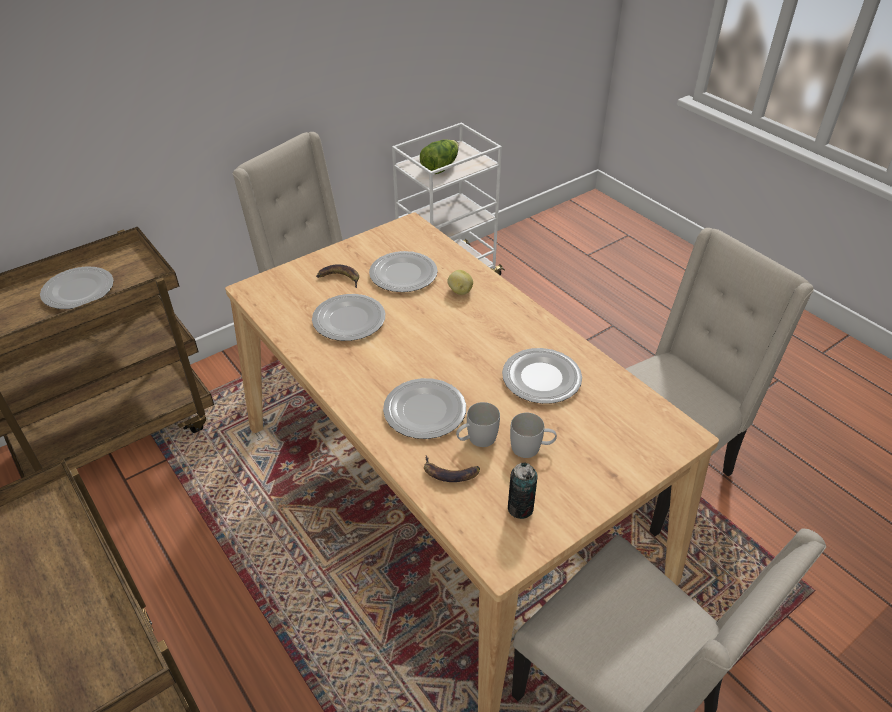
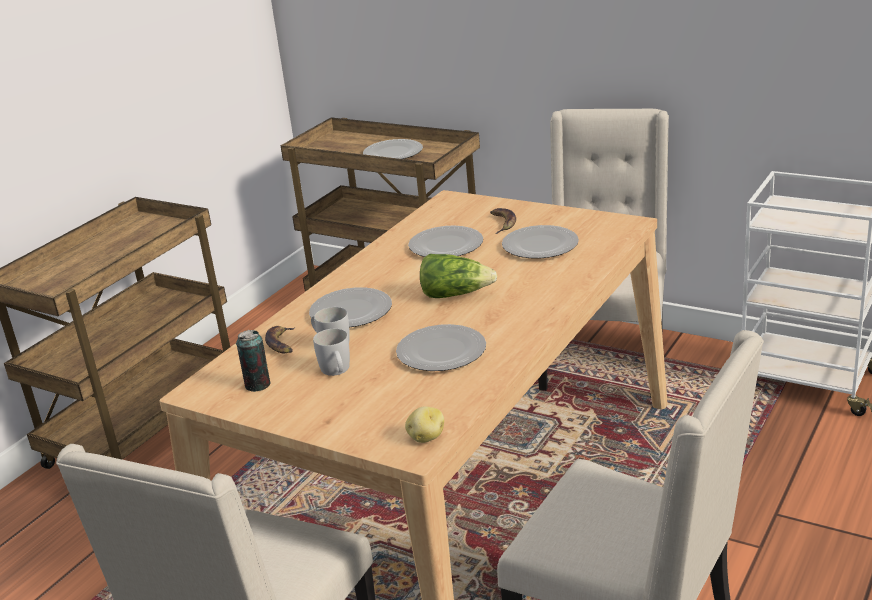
camera: 70 degrees right, 15 degrees down
(440, 167) = (804, 216): lettuce -> lettuce (455, 294)
(459, 291) = (542, 277): potato -> potato (426, 437)

